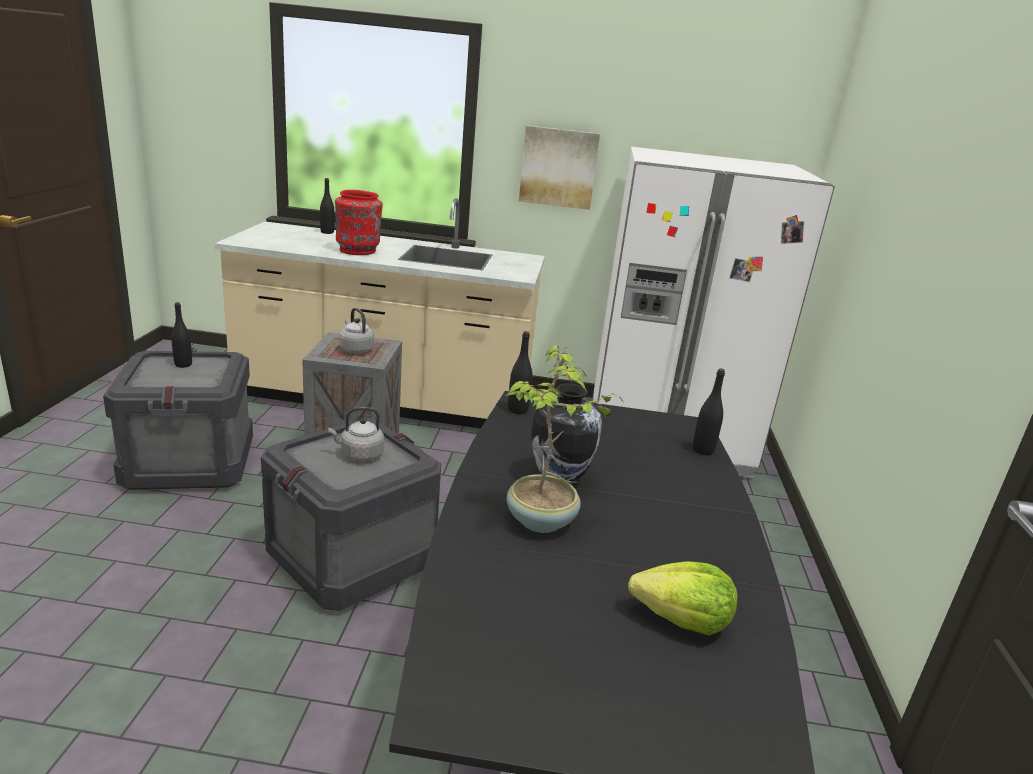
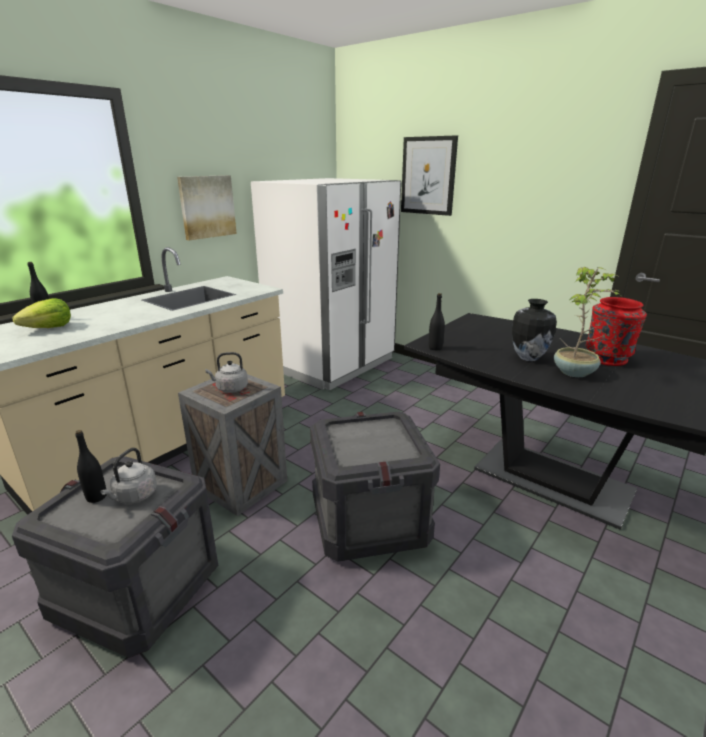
camera: 55 degrees left, 0 degrees up
(358, 251) = (126, 317): red vase -> red vase (607, 358)
(359, 455) = (369, 437): grey kettle -> grey kettle (134, 496)
(682, 620) = (662, 365): lettuce -> lettuce (49, 328)
(703, 450) = (504, 322): black bottle -> none
(882, 187) = (428, 176): none -> picture

